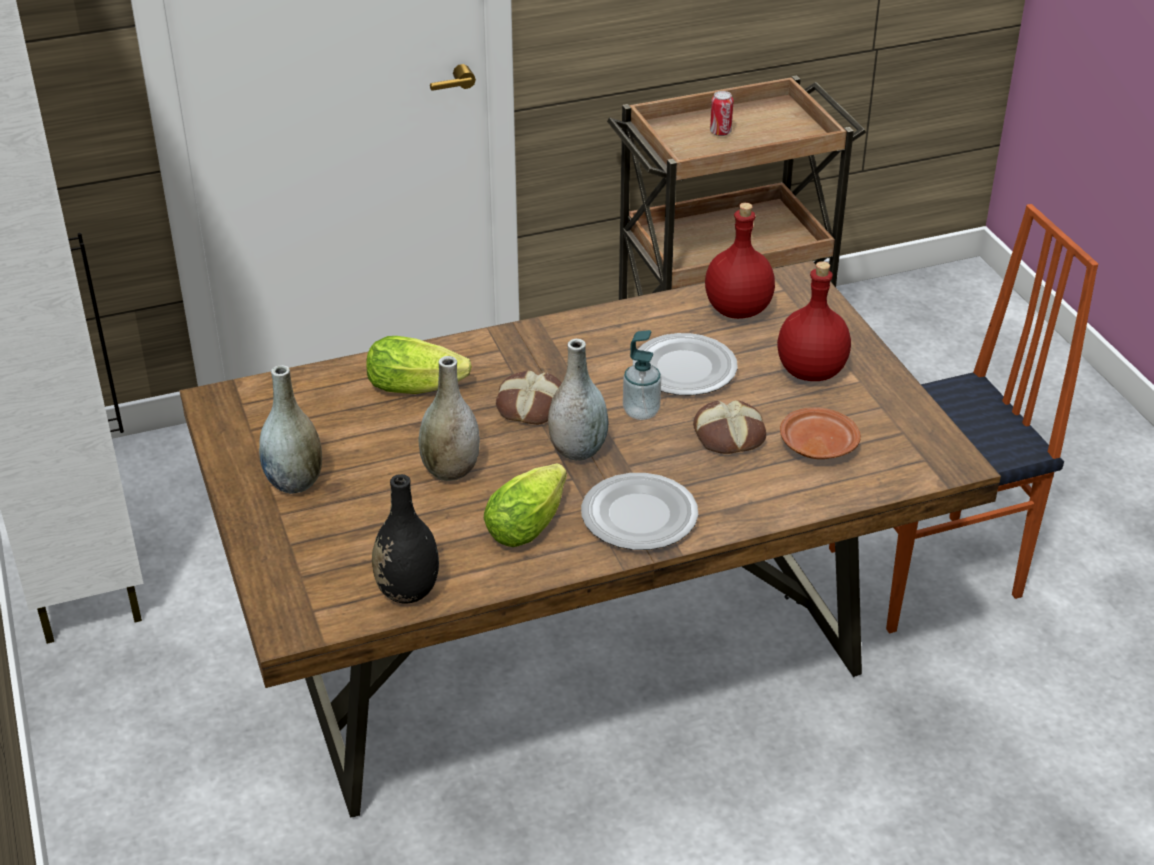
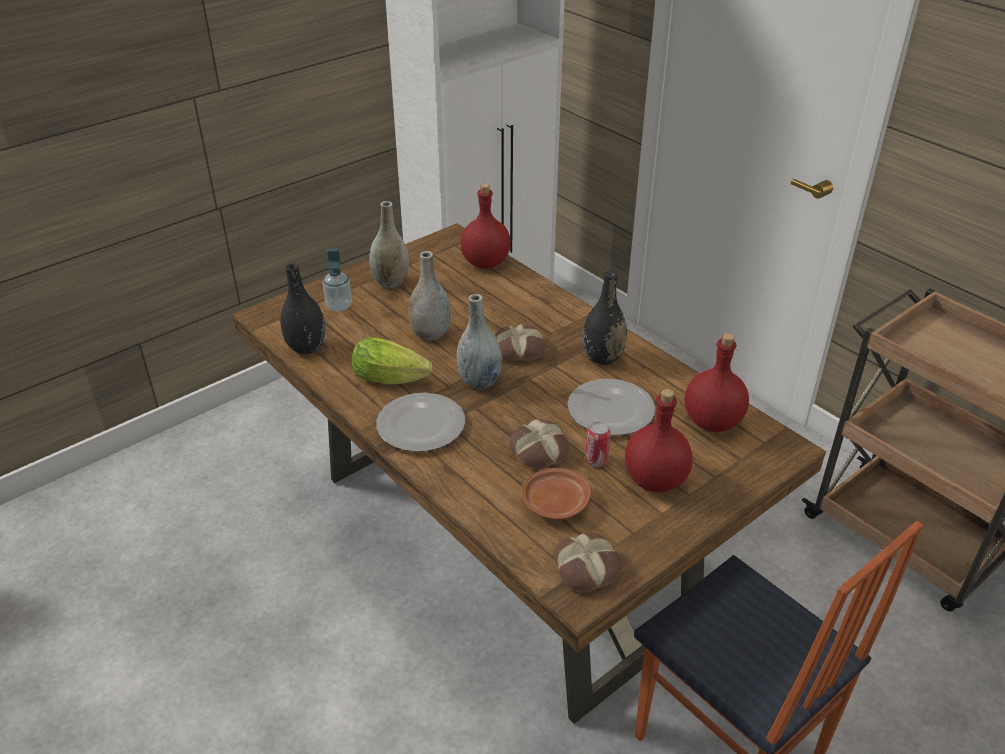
camera: 70 degrees right, 0 degrees up
(310, 386) = (486, 262): none -> red bottle
(420, 386) = (512, 301): lettuce -> none
(585, 348) = (602, 357): none -> black vase
(641, 412) = (542, 400): soap dispenser -> soap dispenser (339, 306)
(720, 132) = (967, 353): can -> can (596, 460)
(919, 448) = (587, 568): none -> bread

